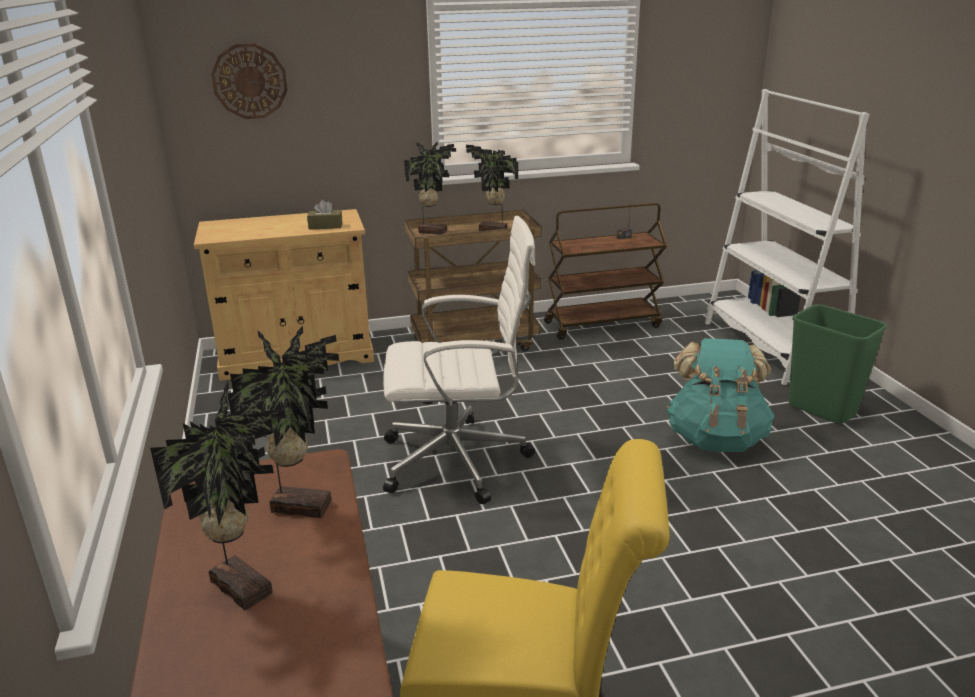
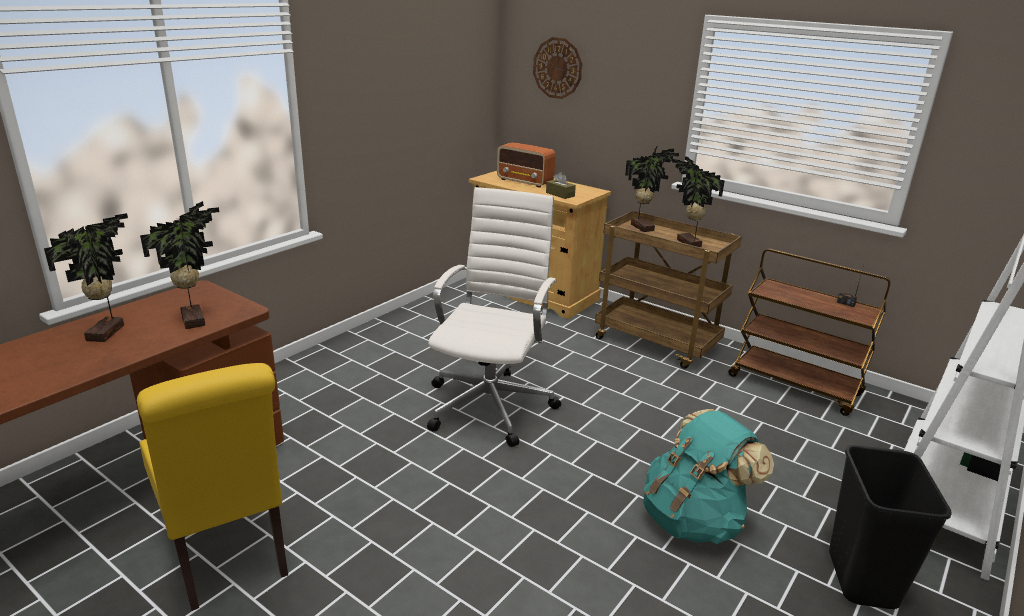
camera: 50 degrees right, 0 degrees up
(260, 227) = (525, 181): none -> radio
(459, 461) = (491, 404): white office chair -> white office chair turned 120 degrees counterclockwise
(823, 409) = (863, 580): green trash can -> black trash can

